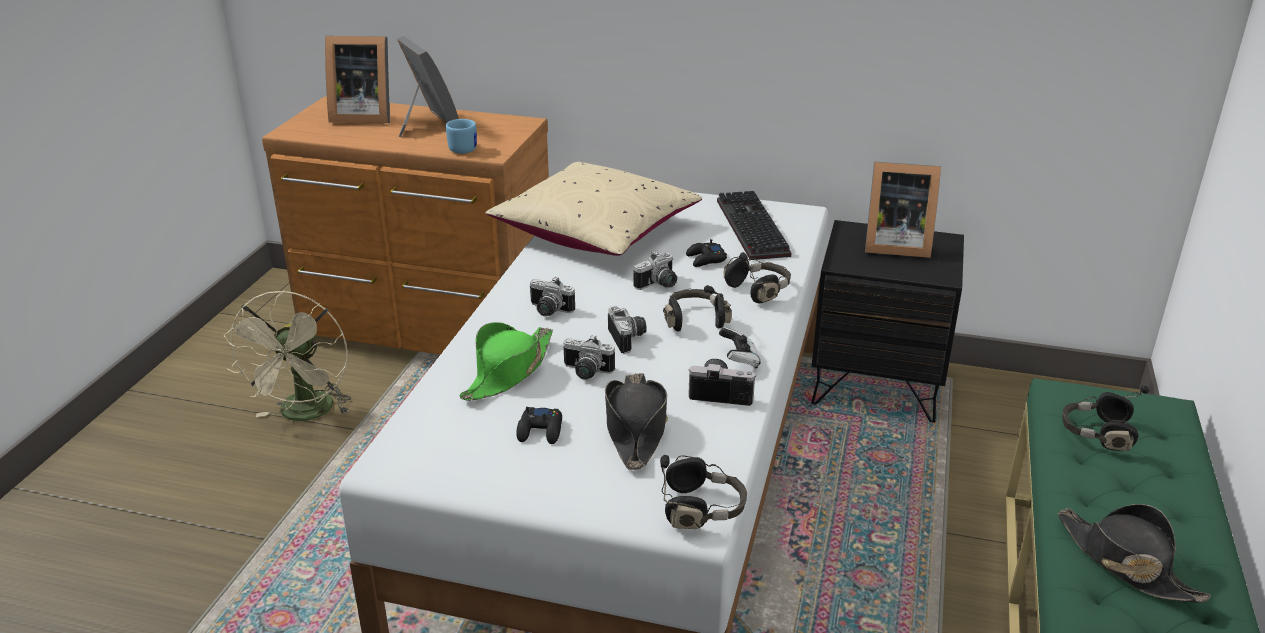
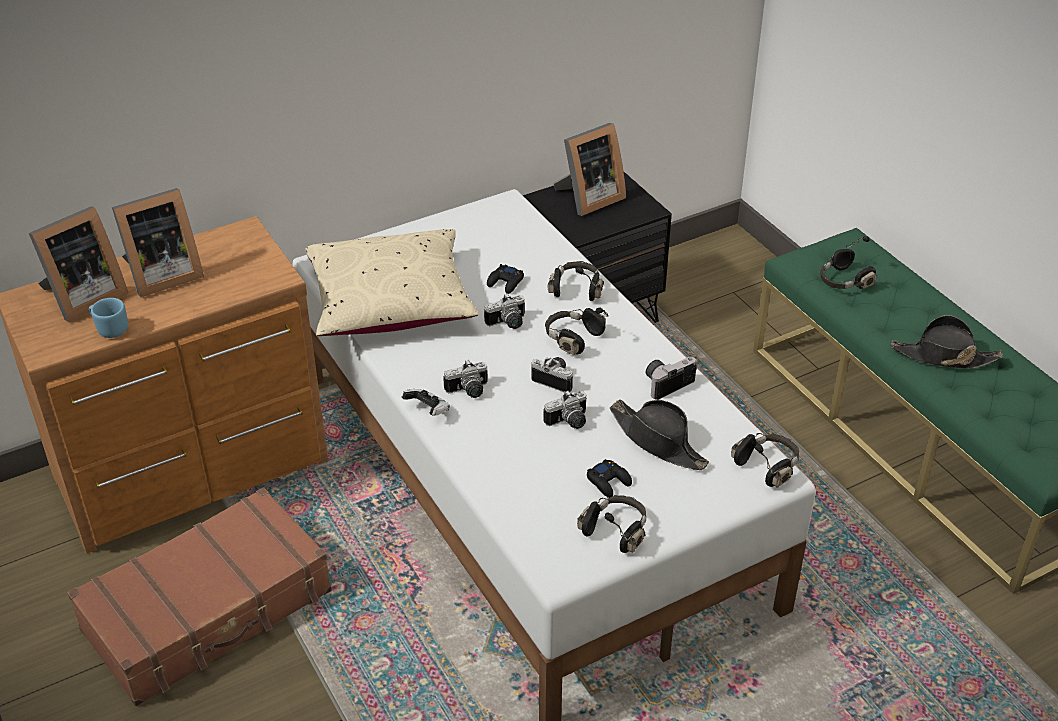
camera: 45 degrees left, 10 degrees up
(305, 414) = (209, 611): beige fan -> brown suitcase
(426, 124) = (161, 275): picture frame -> picture frame turned 135 degrees clockwise
(463, 148) = (243, 284): blue mug -> blue mug (110, 328)
(481, 468) = (616, 531): none -> black headphones
(508, 372) = (521, 455): green hat -> none
(659, 285) = (508, 323): camera -> camera turned 60 degrees clockwise
(739, 360) = (643, 352): game controller -> game controller (427, 410)
(748, 227) = (492, 237): keyboard -> none

